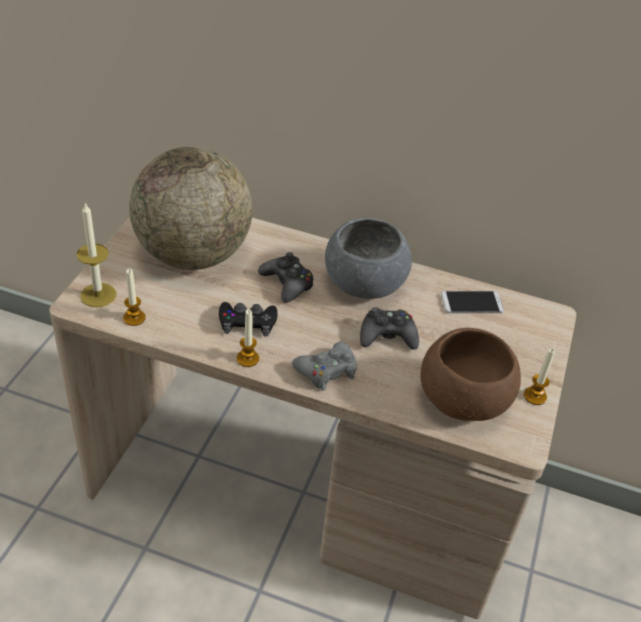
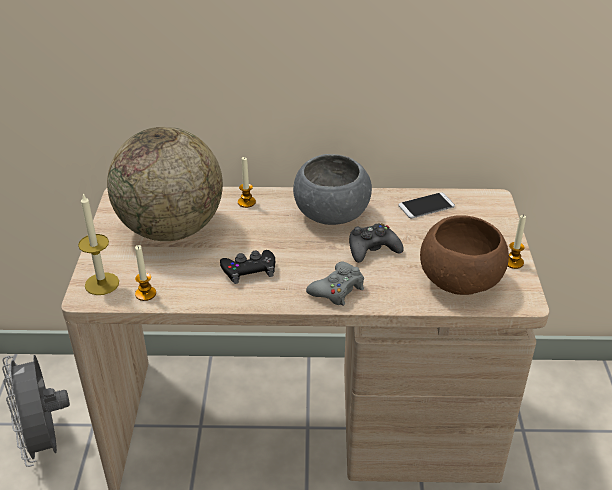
camera: 15 degrees left, 5 degrees down
(49, 425) = (46, 442): none -> grey fan
(247, 358) = (265, 299): candle -> candle (246, 202)
(287, 283) = (266, 230): black game controller -> none

